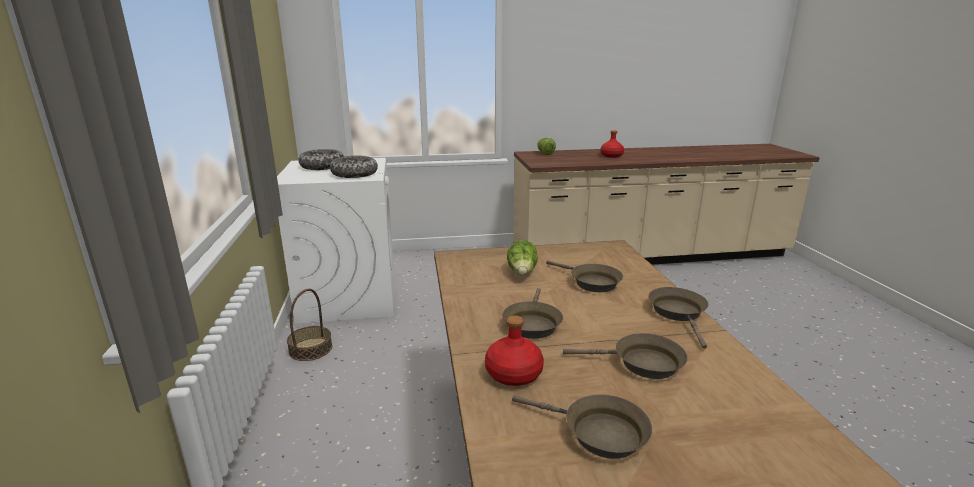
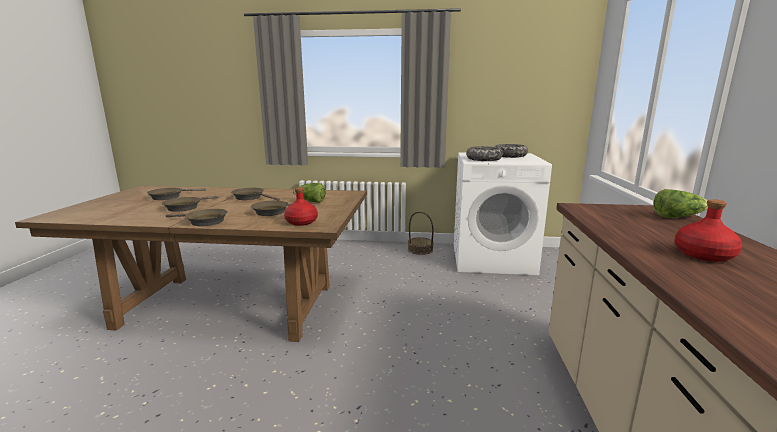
camera: 105 degrees right, 5 degrees down
(513, 373) = (221, 192): red bottle -> red bottle (302, 222)

